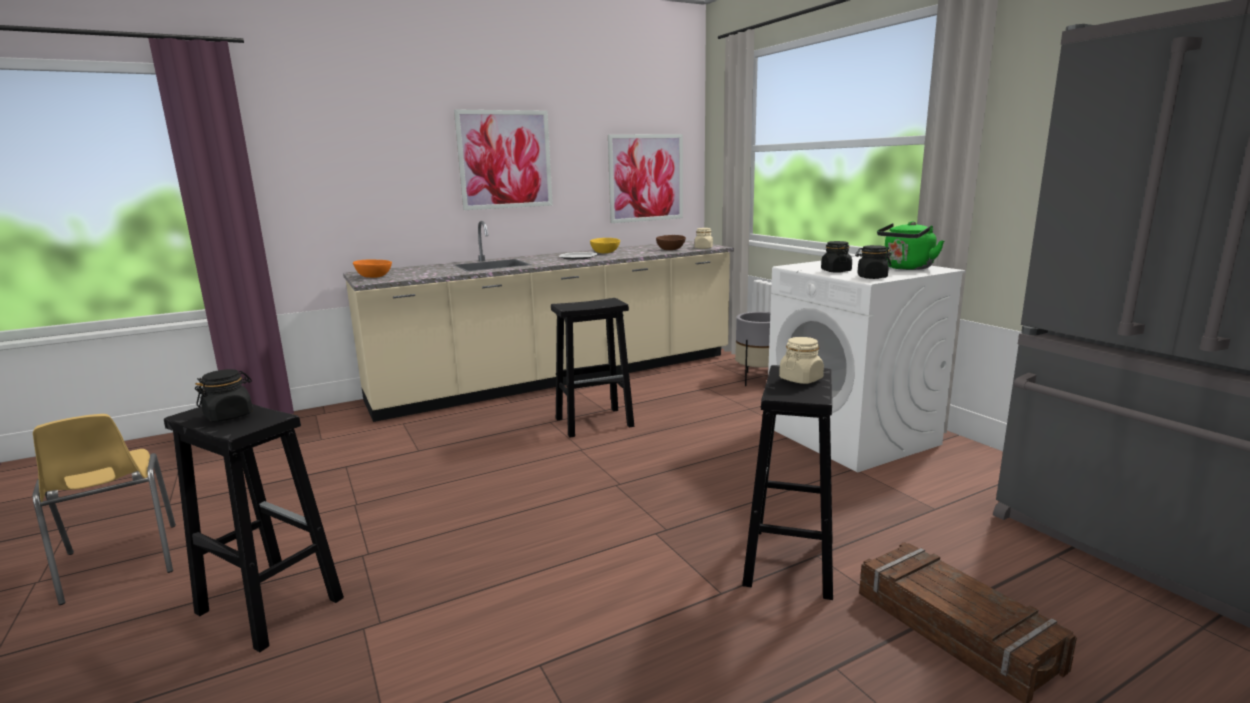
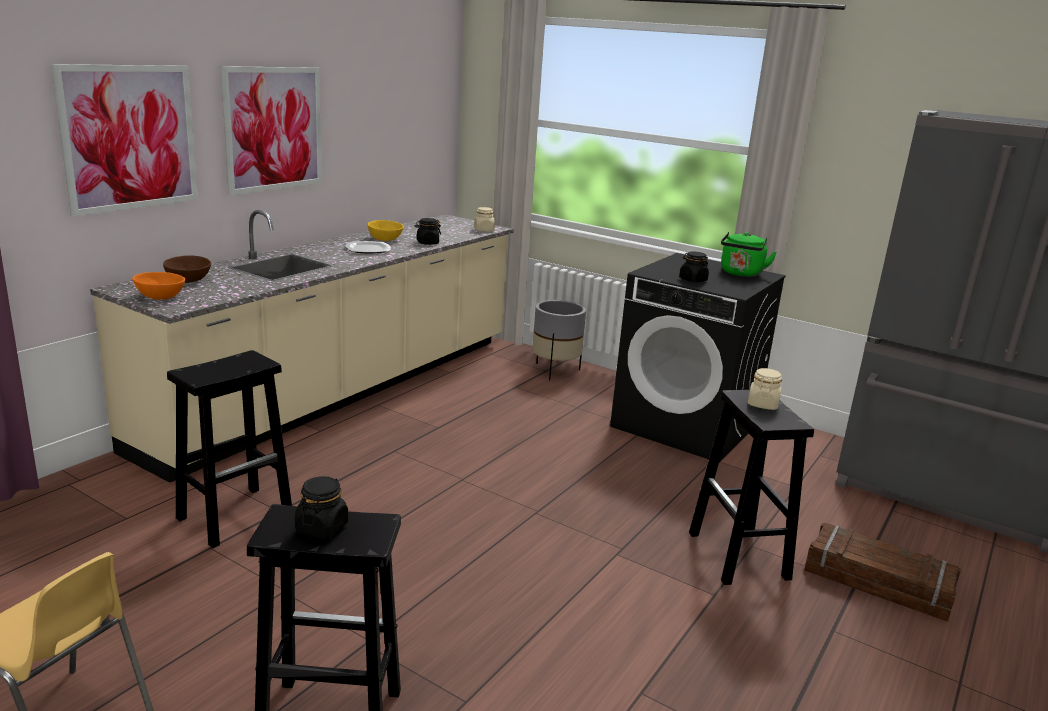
camera: 30 degrees left, 5 degrees up
(595, 422) = (443, 444): black stool -> black stool (236, 515)
(646, 178) = (409, 145): picture -> picture (130, 138)
(670, 249) = (451, 232): brown bowl -> brown bowl (187, 280)
(852, 436) = (686, 426): white washing machine -> black washing machine
(871, 277) = (733, 289): black jar -> black jar (427, 243)

